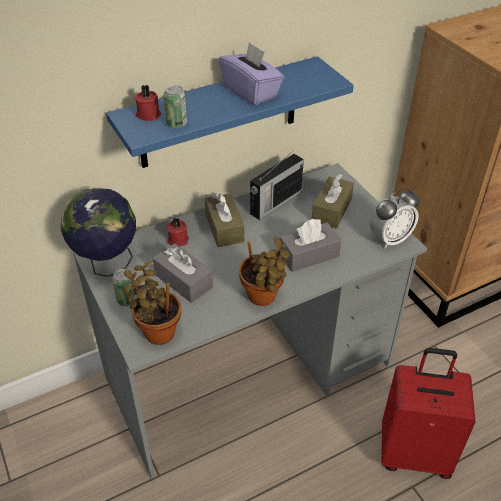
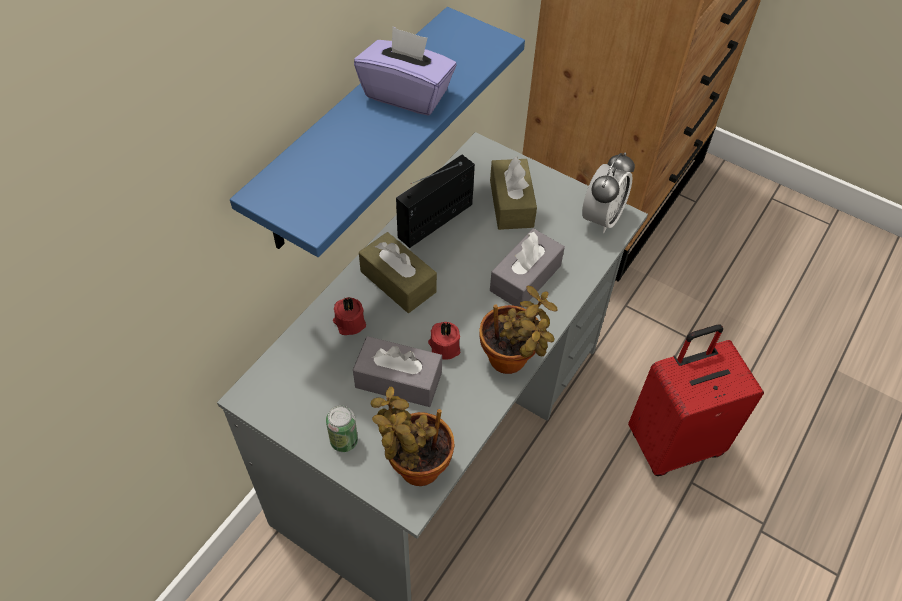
camera: 30 degrees left, 10 degrees up
(107, 264) = (280, 400): globe -> none
(148, 114) = (295, 181): red candle -> red candle (444, 347)
(176, 124) = (348, 183): can -> none
(275, 203) = (437, 220): radio -> radio turned 150 degrees counterclockwise

